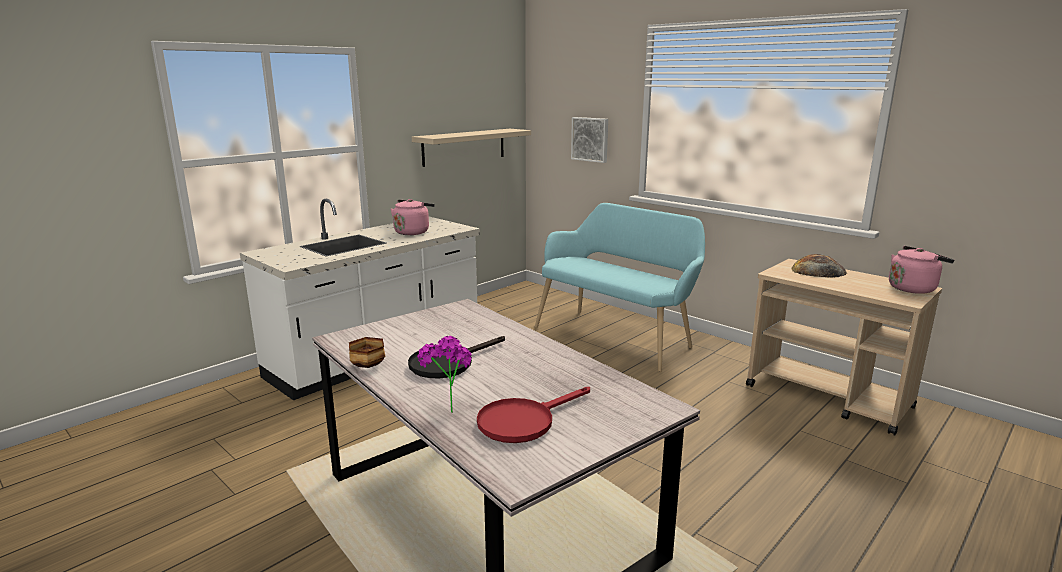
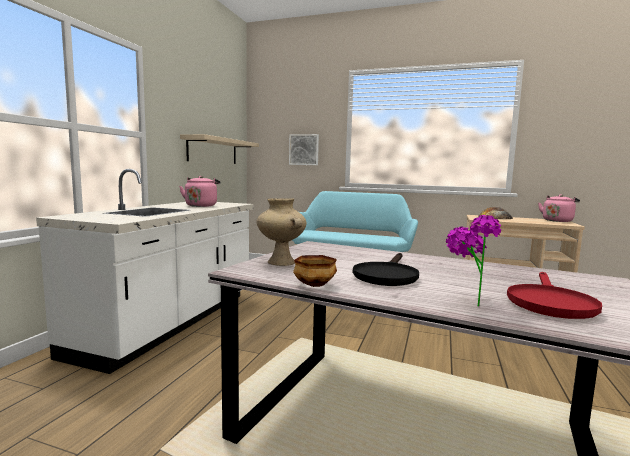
camera: 25 degrees left, 10 degrees down
(386, 331) = (280, 262): none -> beige vase

